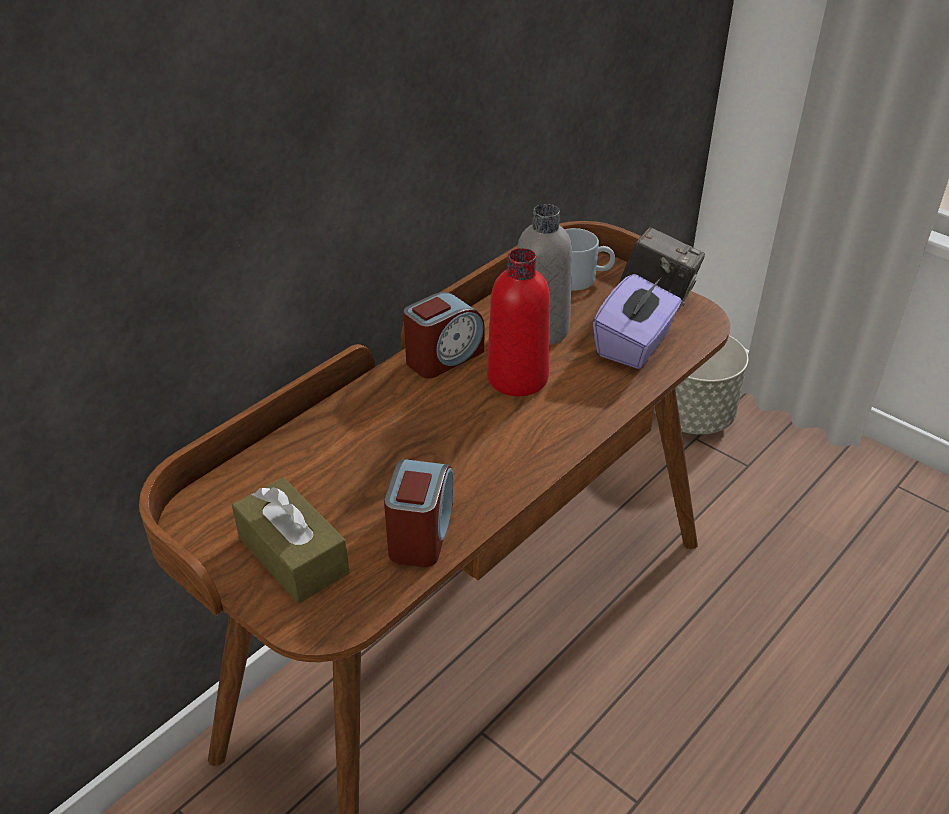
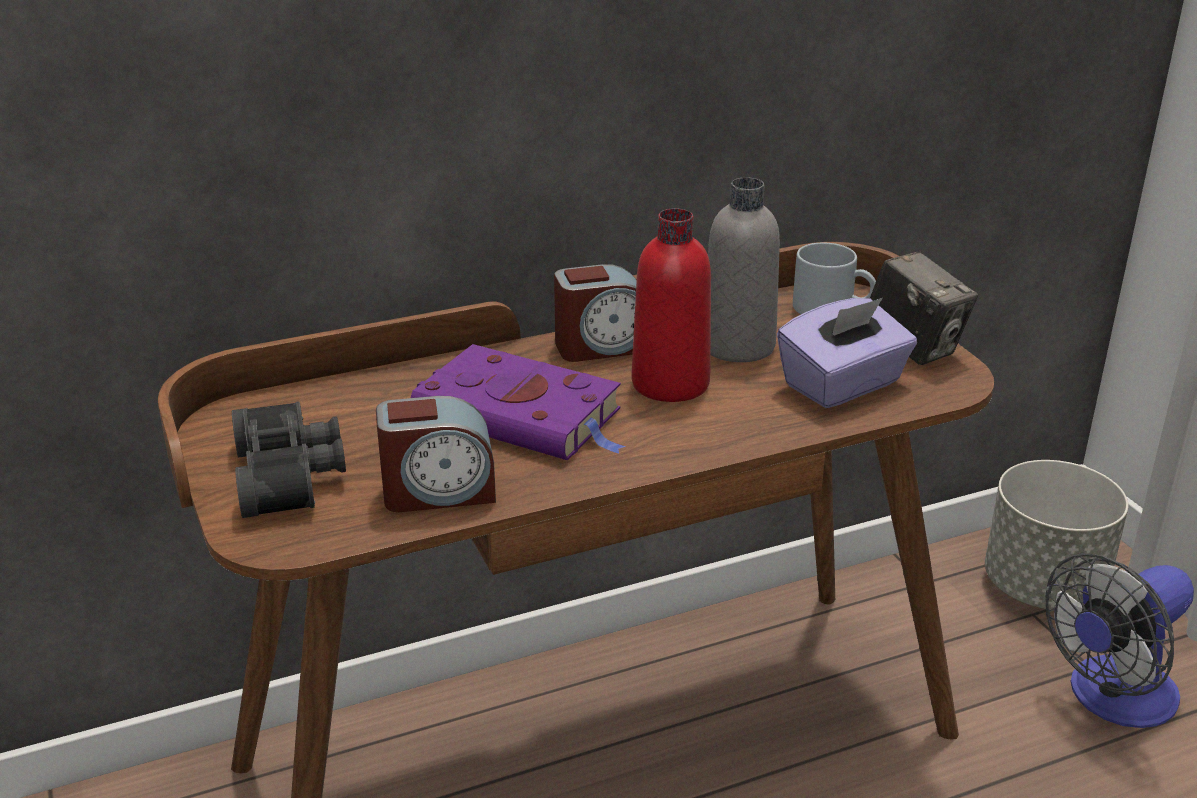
camera: 25 degrees right, 10 degrees down
(293, 555) = (292, 475): brown tissue box -> black binoculars
(421, 532) = (438, 492): alarm clock -> alarm clock turned 45 degrees clockwise
(431, 439) = (523, 415): none -> purple book
(771, 485) = (1111, 699): none -> fan

